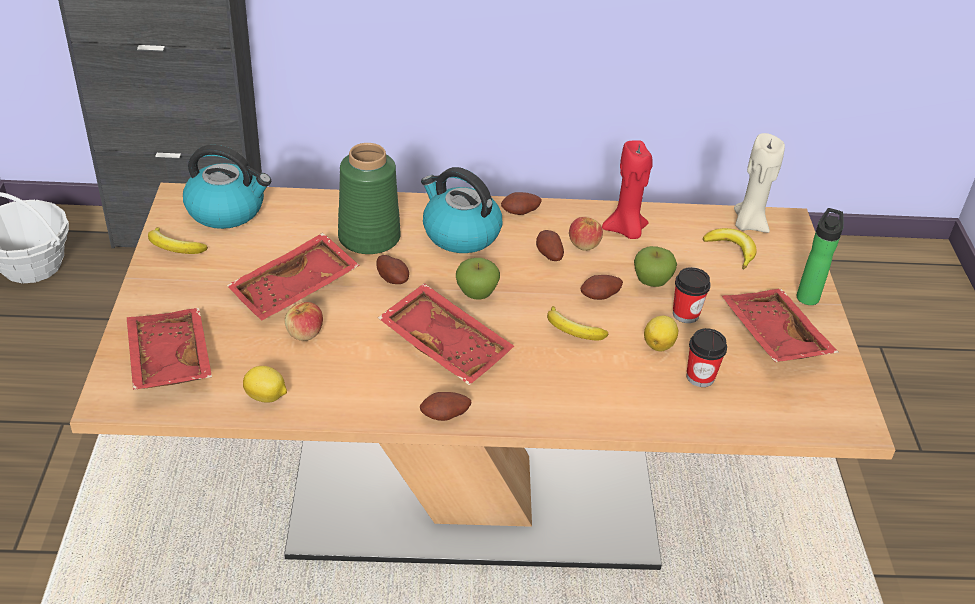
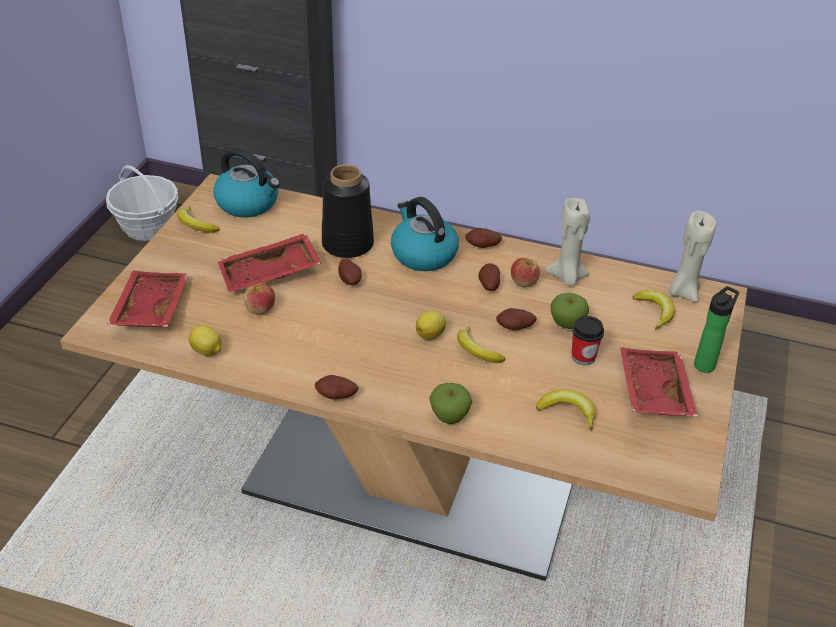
camera: 20 degrees right, 0 degrees up
(368, 237) = (347, 244): green vase -> black vase
(447, 344) = (367, 340): red tray -> none
(476, 294) = (411, 305): apple -> apple (449, 417)
(626, 231) = (567, 277): red candle -> beige candle
(659, 344) = (546, 377): lemon -> lemon (431, 335)
(700, 377) = (568, 412): cup -> banana

